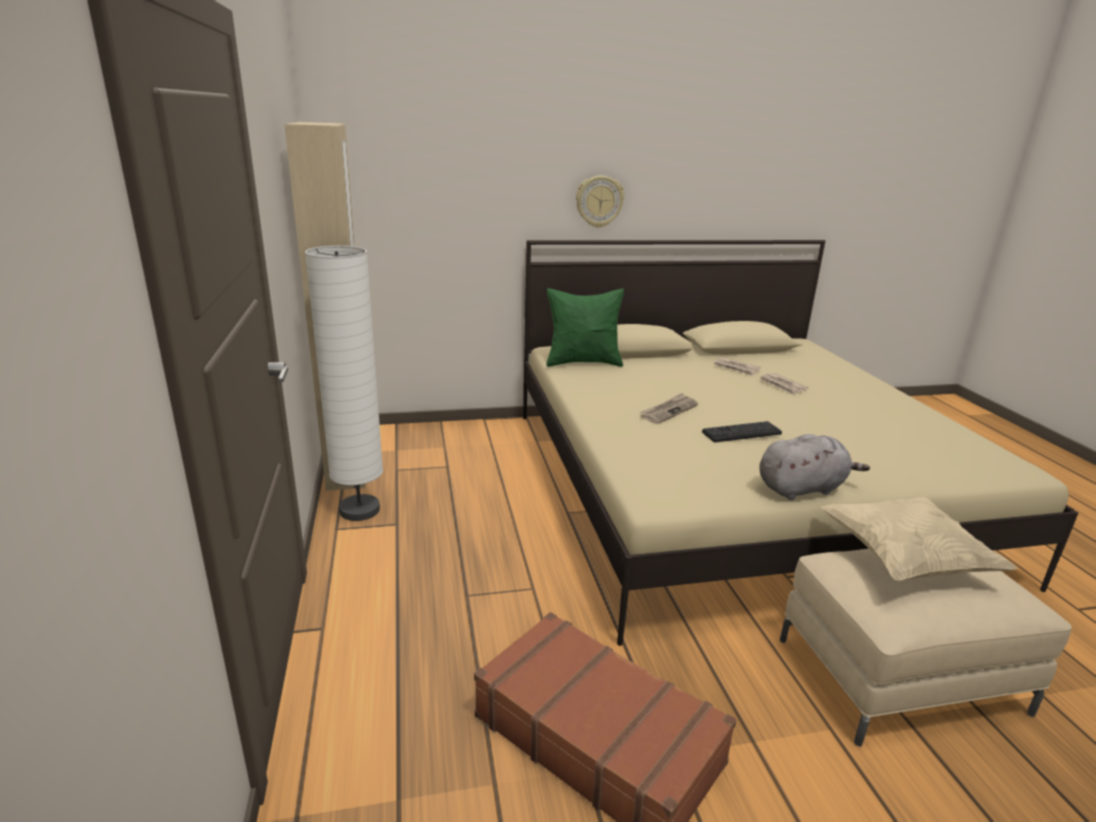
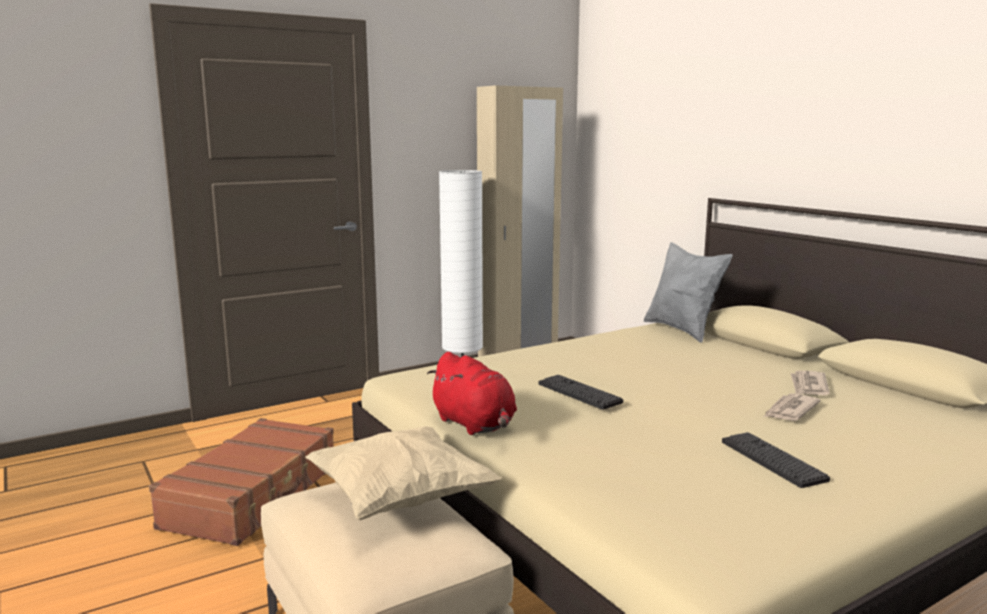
camera: 70 degrees right, 10 degrees down
(583, 362) = (682, 330): green pillow -> grey pillow
(599, 201) = (784, 159): wall clock -> none
(669, 410) = (601, 366): newspaper -> none
(803, 488) = (475, 425): grey plush toy -> red plush toy
(867, 413) = (772, 460): none -> keyboard

